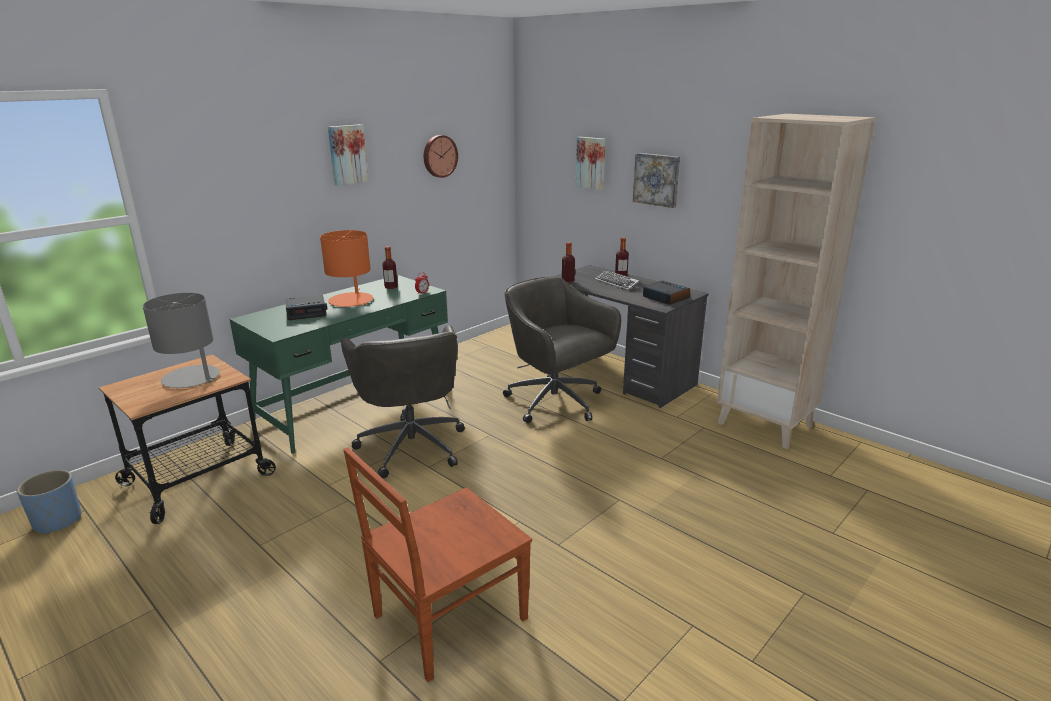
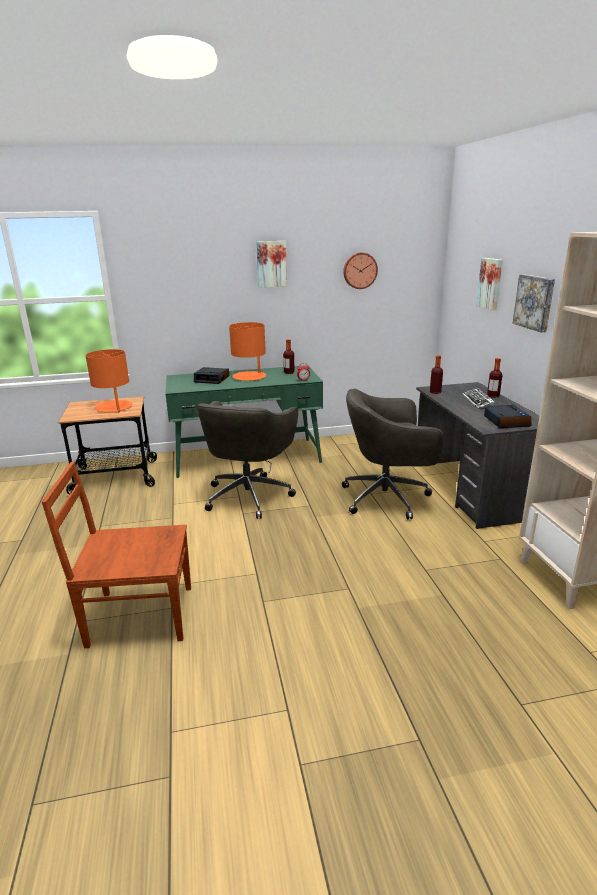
camera: 35 degrees right, 0 degrees up
(58, 521) = (36, 478): blue planter -> none
(191, 378) = (114, 407): grey table lamp -> orange table lamp
(556, 403) = (388, 497): grey office chair -> grey office chair turned 90 degrees counterclockwise

